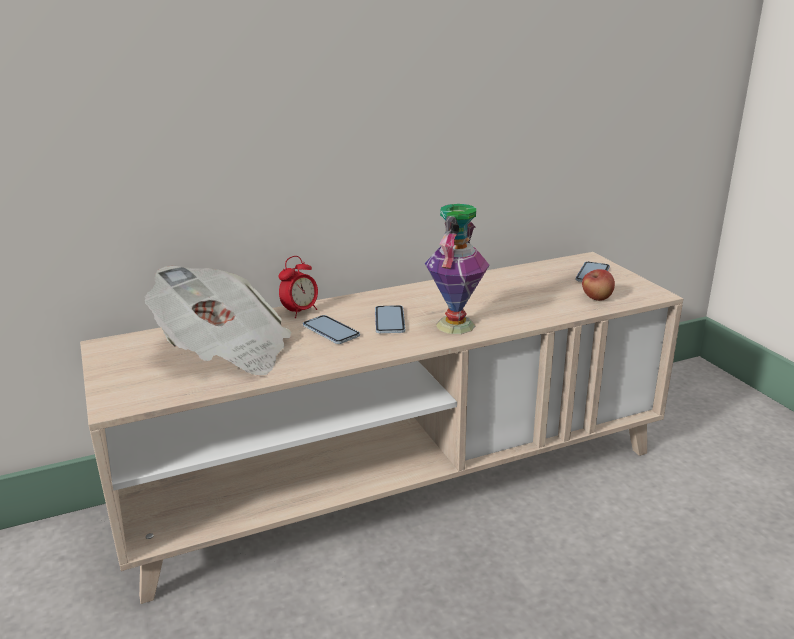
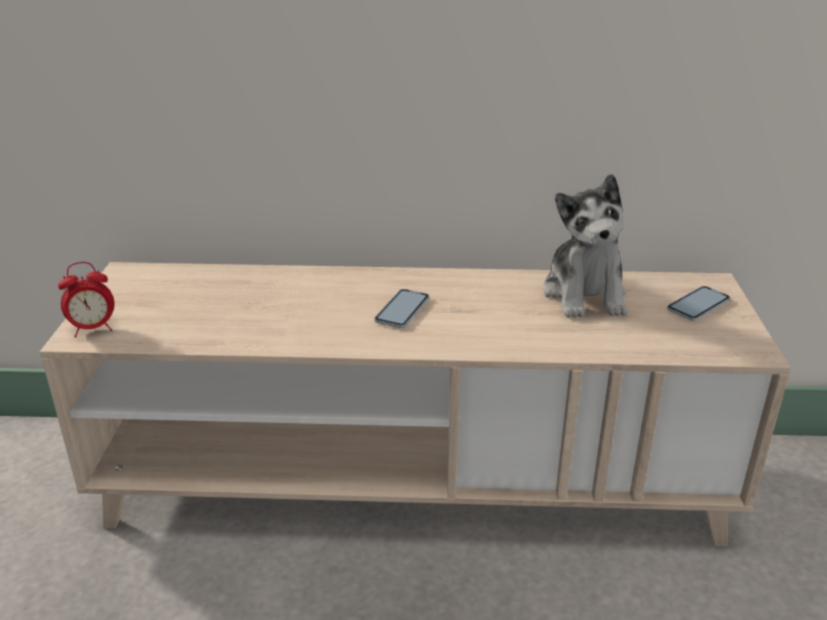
camera: 25 degrees right, 5 degrees up
(225, 351) = (216, 305): newspaper -> none
(300, 312) = (324, 277): alarm clock -> alarm clock (93, 329)
(331, 331) = (332, 307): phone -> none
(454, 325) = (466, 332): vase -> none
(512, 283) = (585, 294): none -> plush toy
(597, 298) = (670, 340): apple -> none

